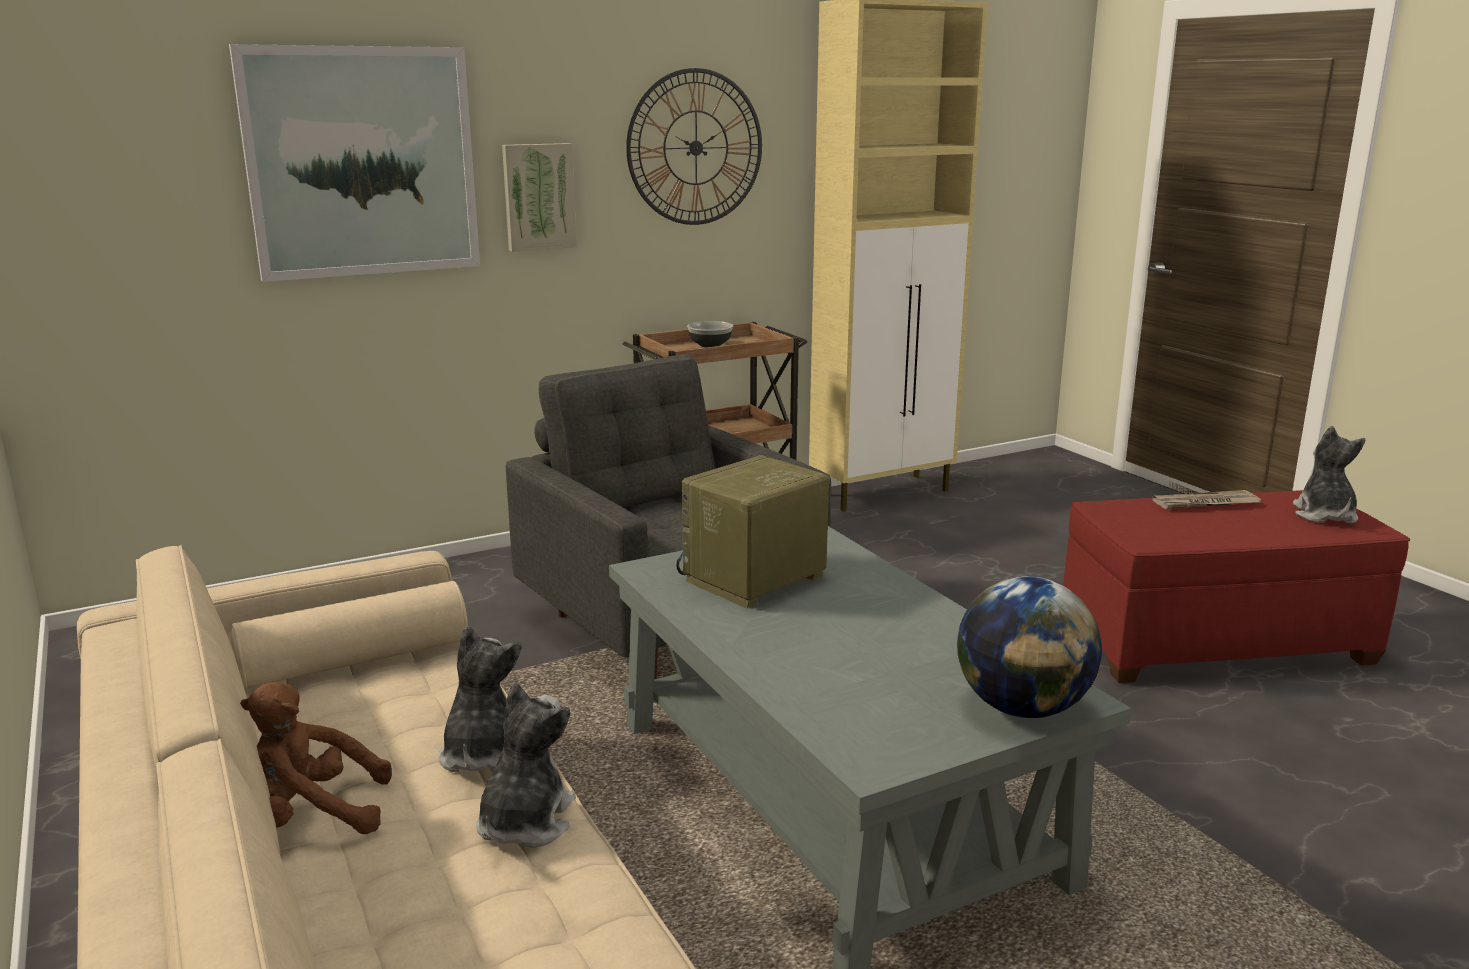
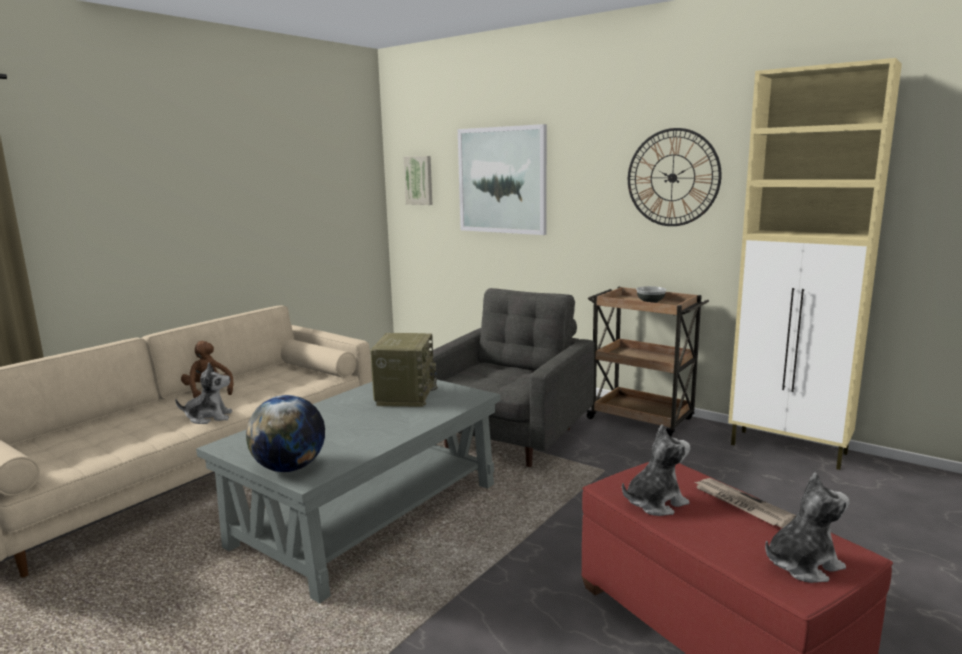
camera: 65 degrees right, 5 degrees down
(482, 754) = (255, 401): plush toy -> plush toy (654, 503)
(538, 196) = (578, 202): picture -> picture (419, 180)
(754, 580) = (405, 395): radio -> radio turned 75 degrees clockwise

